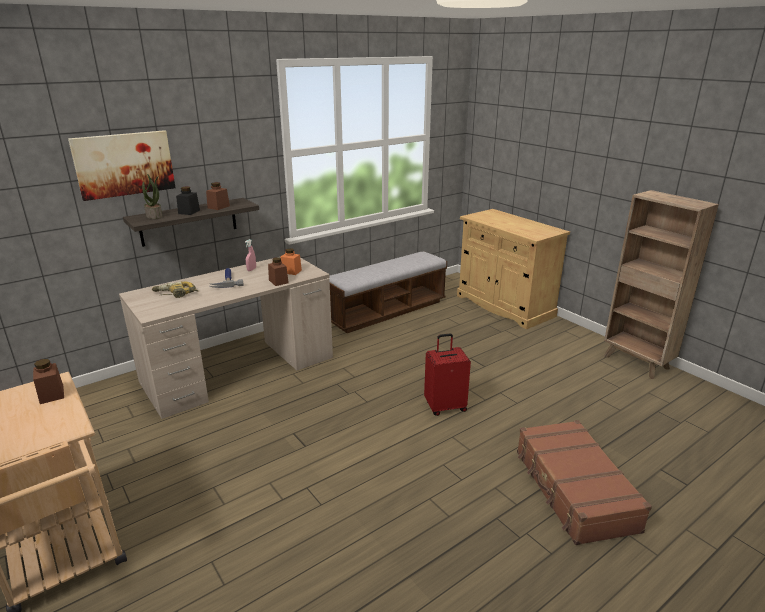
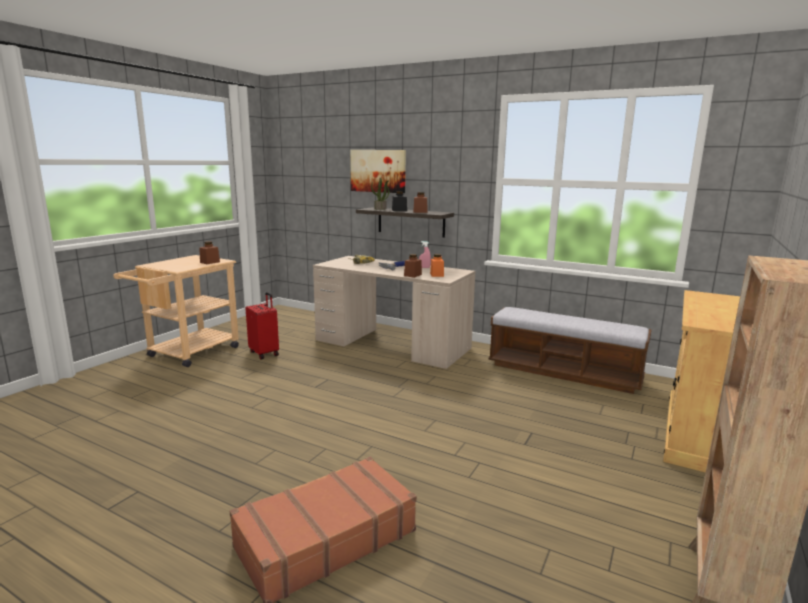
camera: 65 degrees right, 10 degrees down
(445, 406) = (419, 434): red suitcase -> red suitcase (265, 353)

